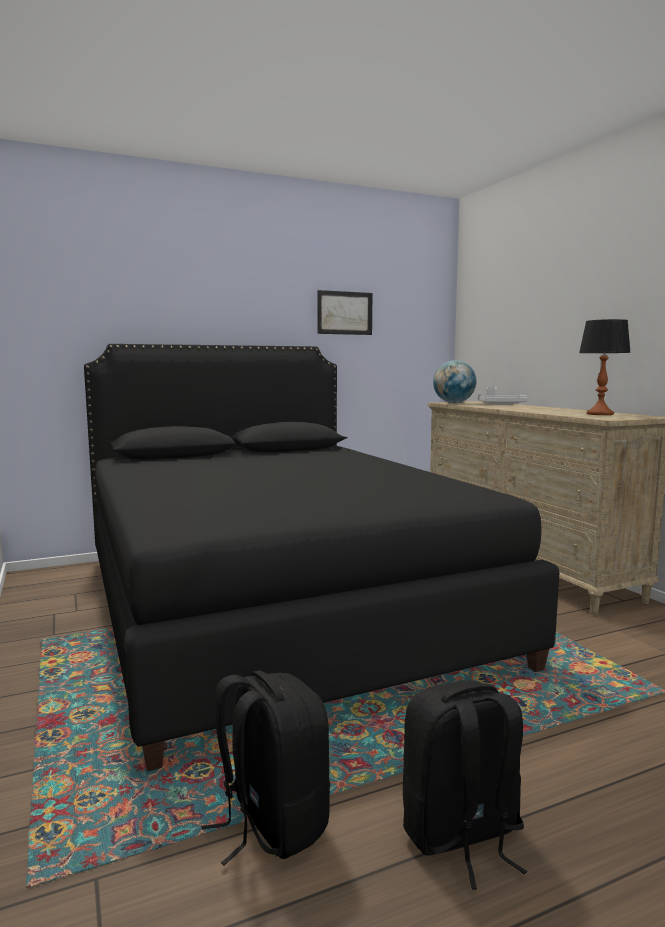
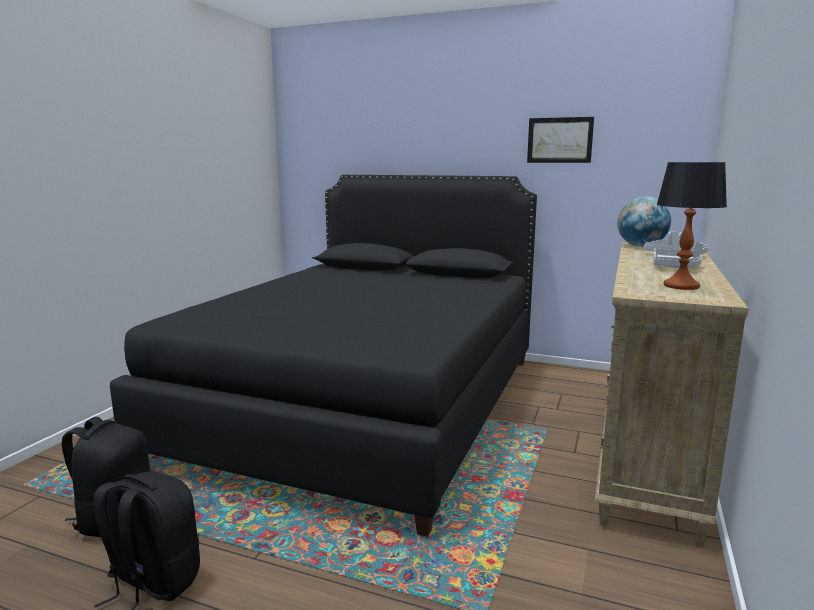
camera: 45 degrees right, 5 degrees up
(538, 408) = (676, 266): none -> grey tray

